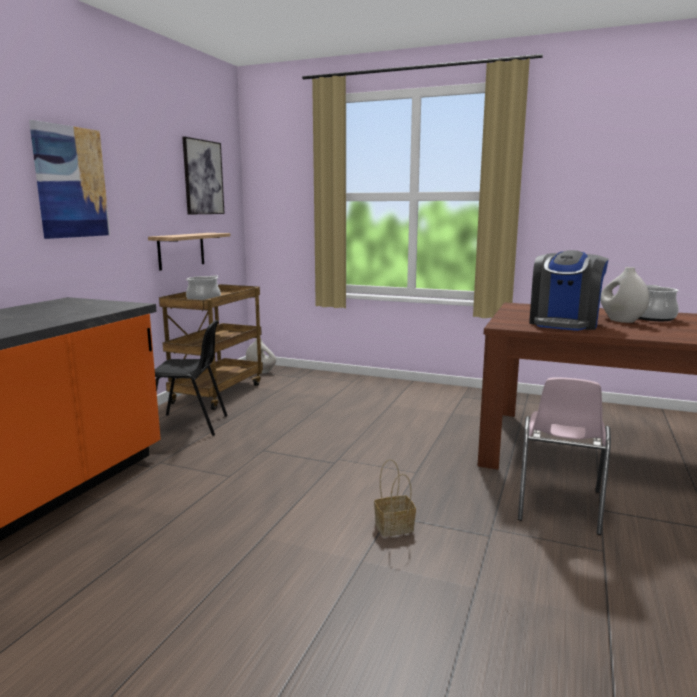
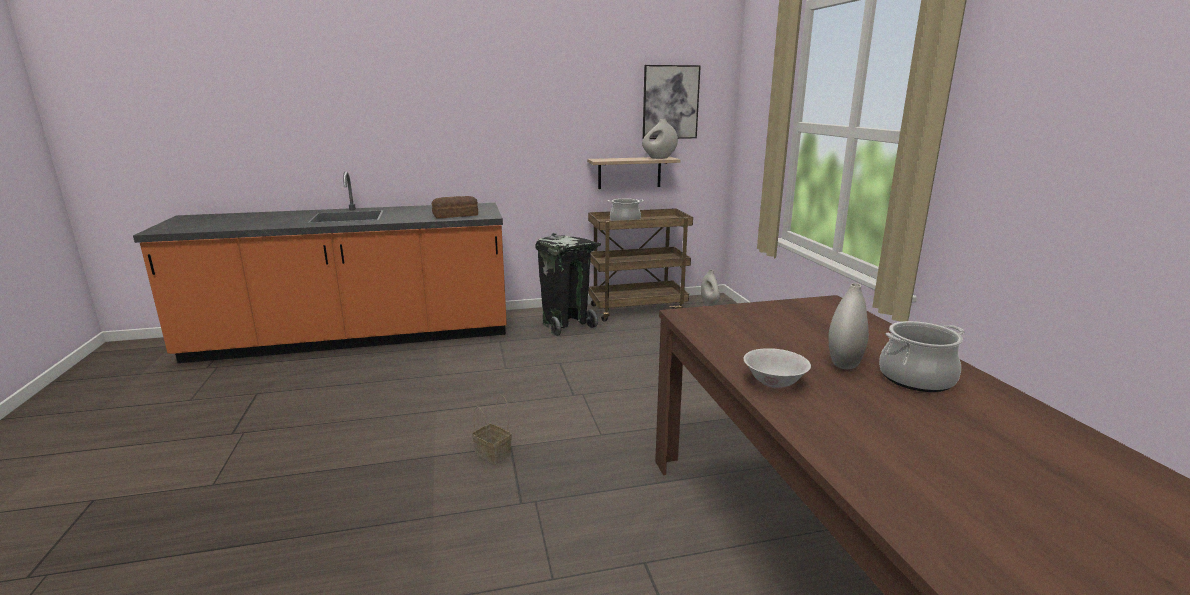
camera: 55 degrees right, 5 degrees up
(71, 182) = (509, 115): picture -> none
(88, 310) = (456, 215): none -> bread
(189, 425) = (566, 325): black chair -> black trash can
(209, 233) = (659, 158): none -> white vase
(558, 506) = (621, 530): pink chair -> none
(564, 323) = (756, 336): coffee machine -> none
(645, 334) = (774, 383): none -> white bowl

